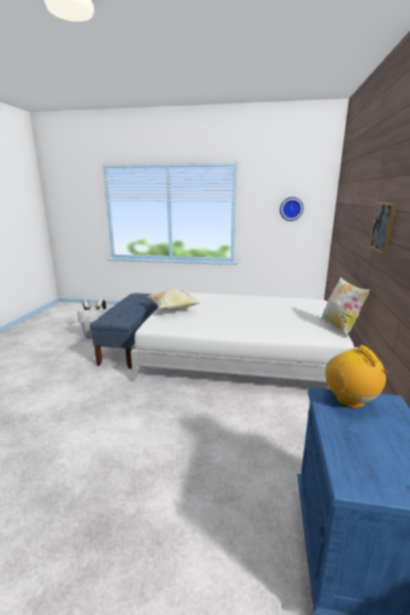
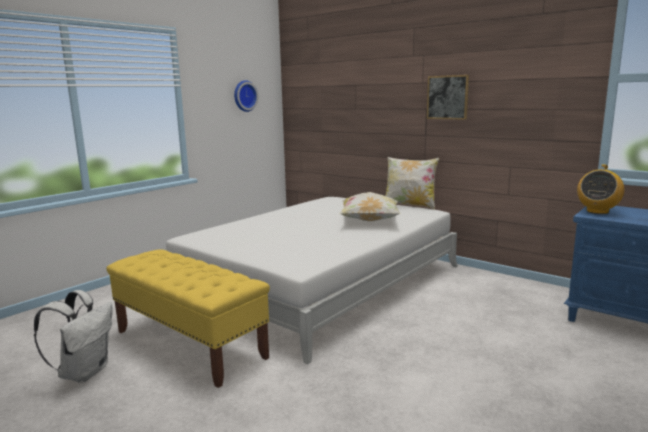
camera: 60 degrees left, 5 degrees down
(132, 345) = (190, 344): blue bench -> yellow bench
(173, 309) = (252, 249): pillow -> pillow (369, 221)
(350, 400) = (597, 211): radio -> radio turned 60 degrees counterclockwise

